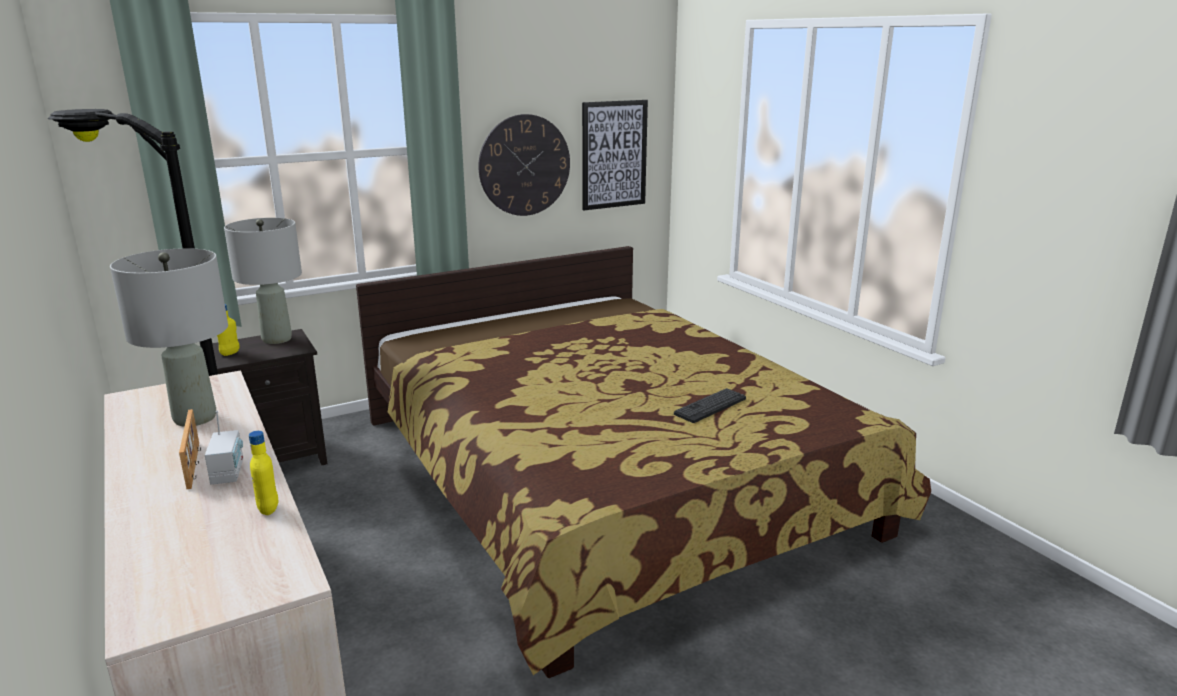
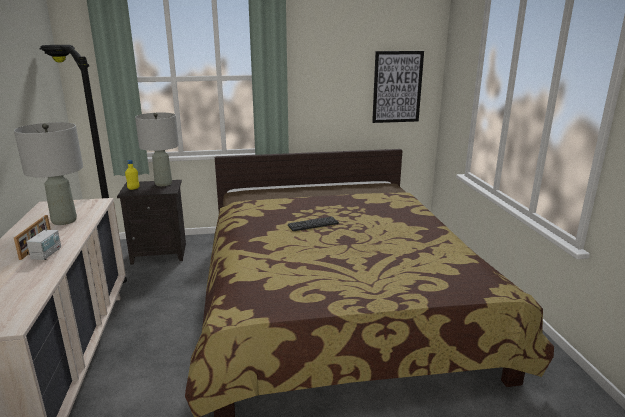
camera: 20 degrees right, 0 degrees up
(268, 508) = (44, 278): yellow bottle -> none
(524, 165) = (332, 91): wall clock -> none
(710, 406) = (385, 262): keyboard -> keyboard (313, 224)

